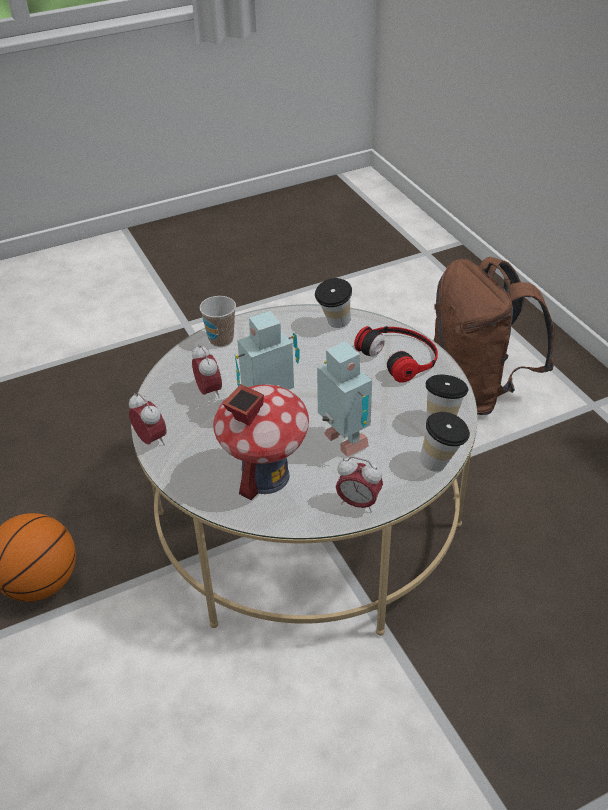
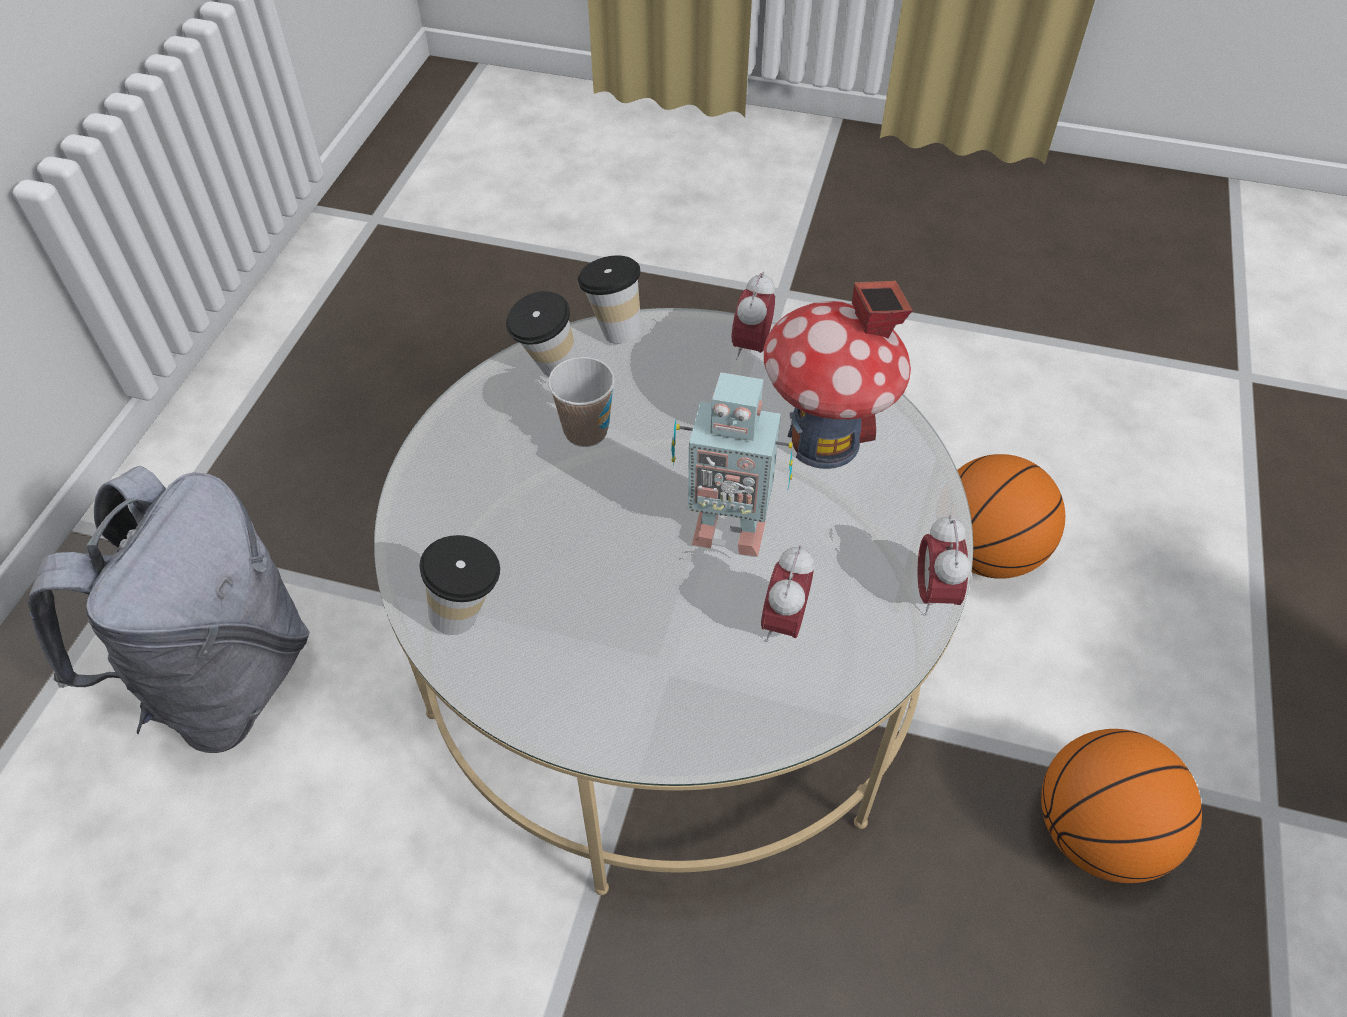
camera: 140 degrees left, 10 degrees up
(185, 705) = (985, 552): none -> basketball
(221, 339) = (669, 725): cup -> cup (586, 431)
(343, 443) = (688, 419): toy robot -> none
(358, 503) = (751, 347): alarm clock -> alarm clock turned 135 degrees counterclockwise
(400, 356) = (460, 489): headphones -> none
(478, 389) = (224, 681): brown backpack -> grey backpack

